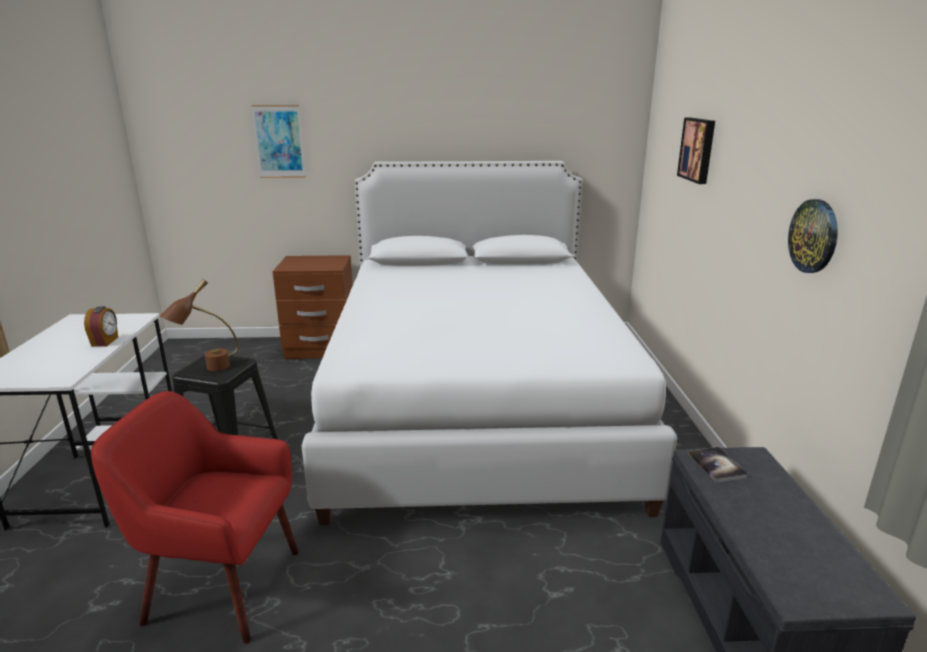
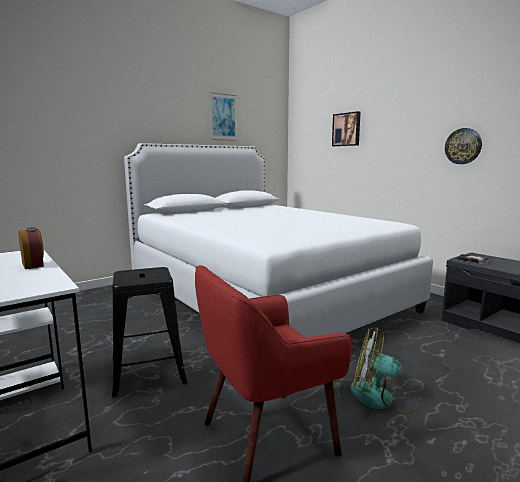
camera: 35 degrees left, 10 degrees down
(208, 370) = (140, 277): brown table lamp -> none
(279, 142) = (57, 126): picture -> picture (223, 117)
(321, 348) = (105, 294): brown nightstand -> none
(380, 609) = (382, 398): none -> fan

